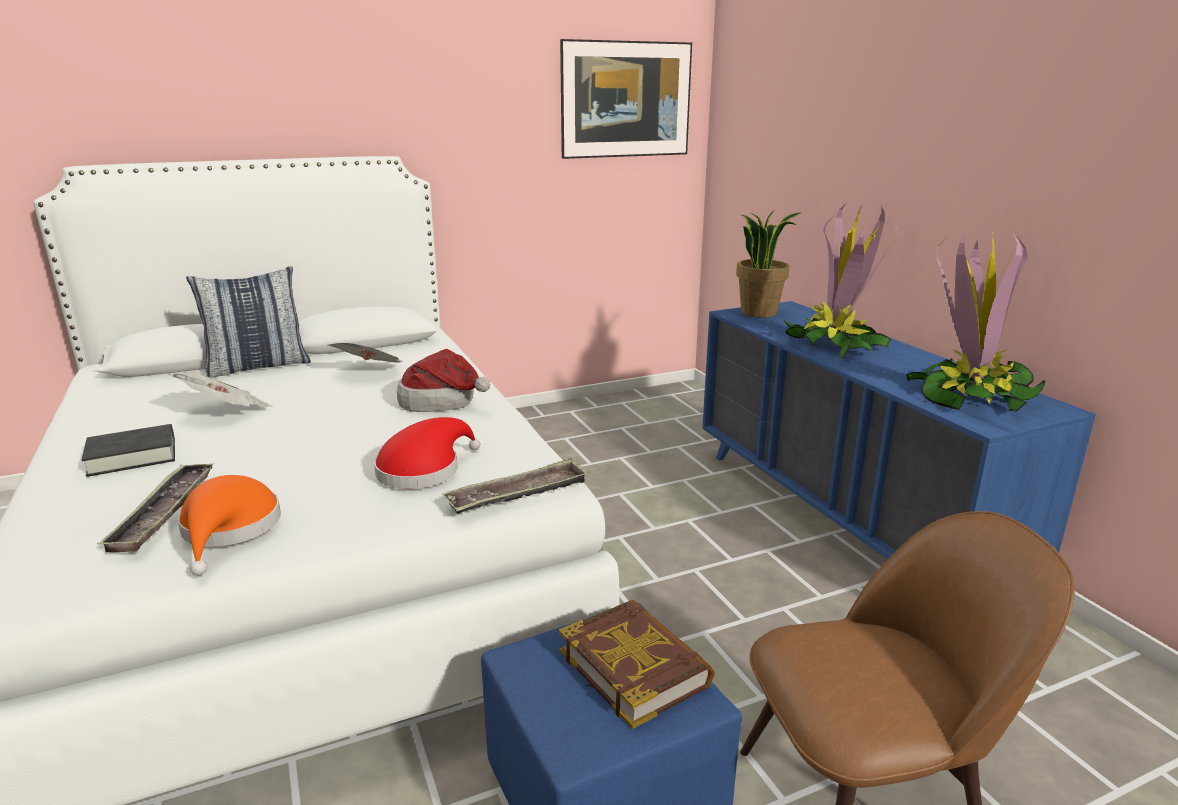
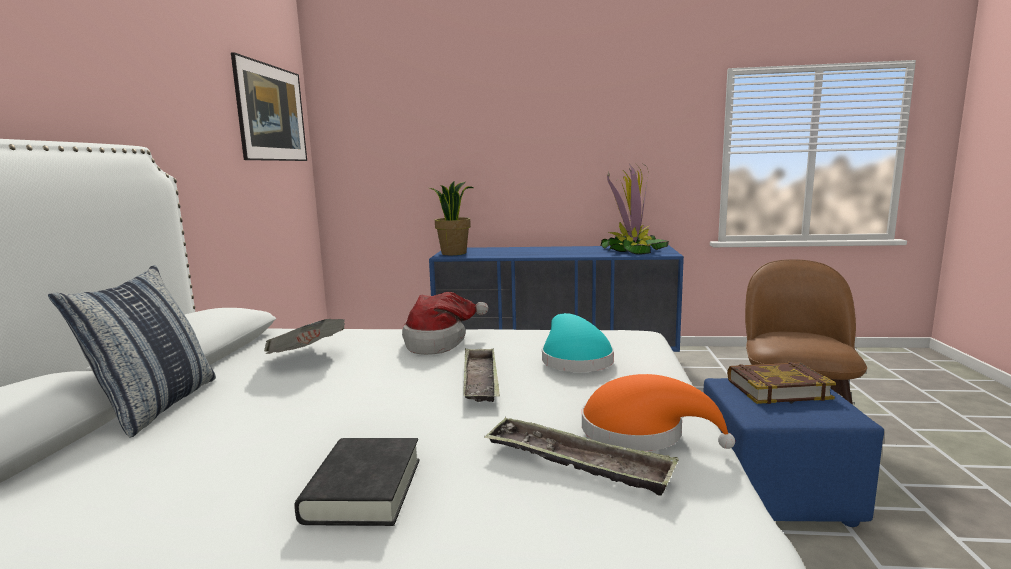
camera: 60 degrees left, 10 degrees down
(227, 411) = (298, 426): newspaper -> none
(423, 470) = (574, 360): red hat -> turquoise hat
(518, 494) = (642, 341): tray -> tray (481, 380)
(834, 344) = (533, 252): potted plant -> none

